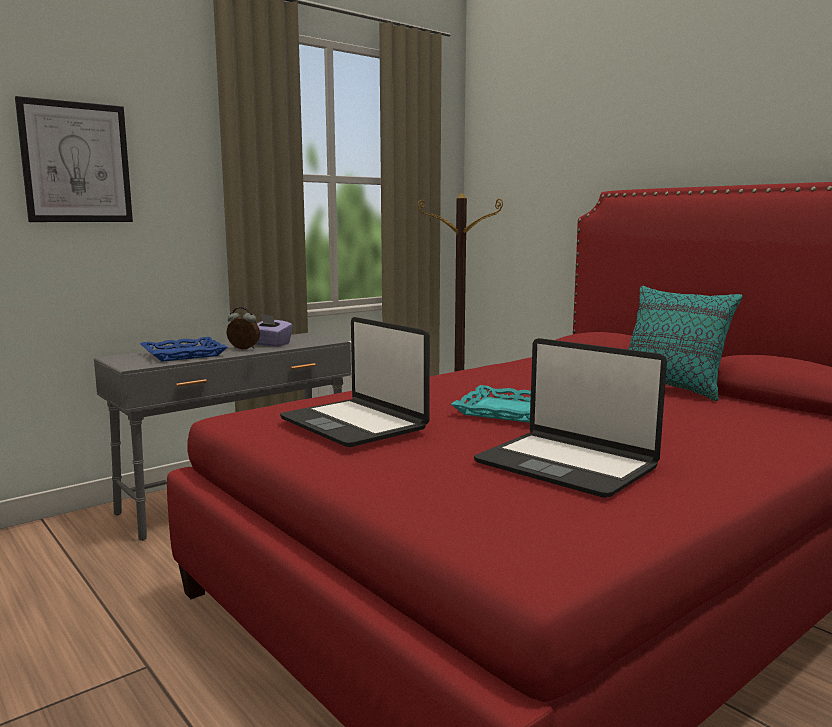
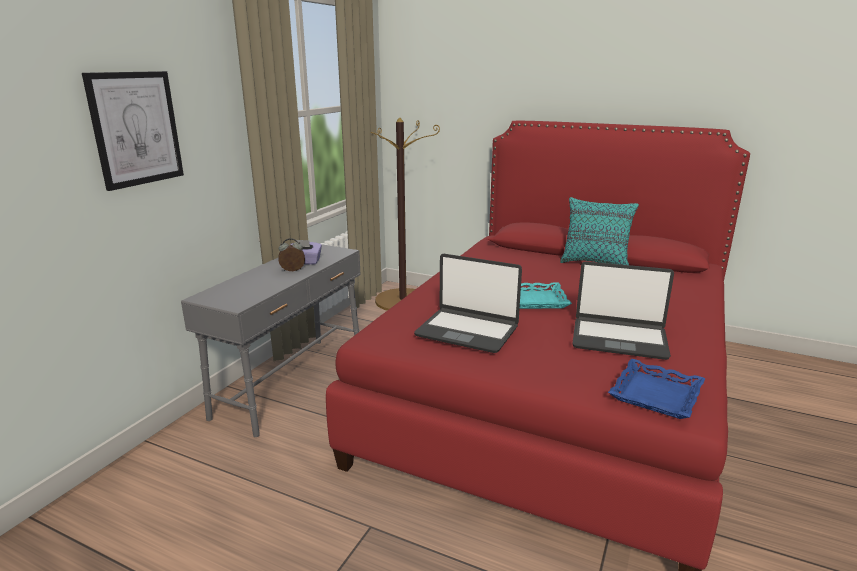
camera: 25 degrees left, 10 degrees up
(184, 354) = (255, 284): blue tray -> blue tray (655, 394)

